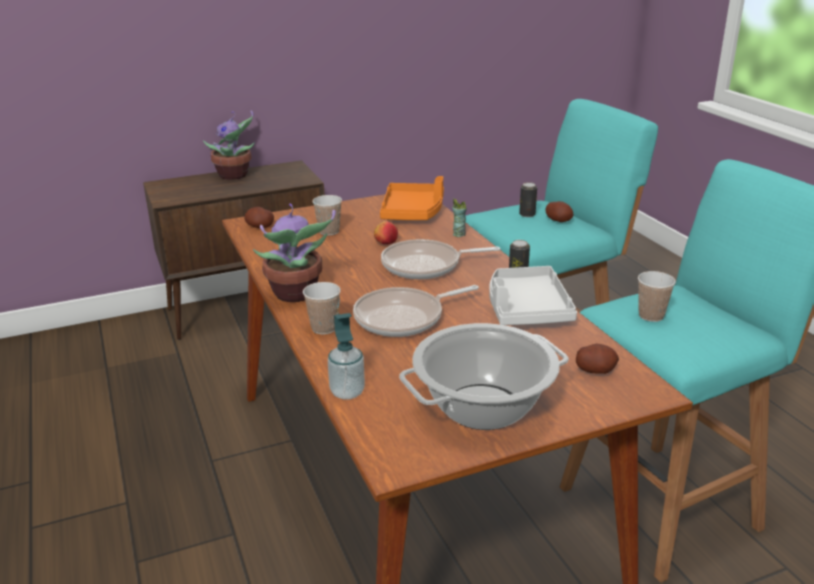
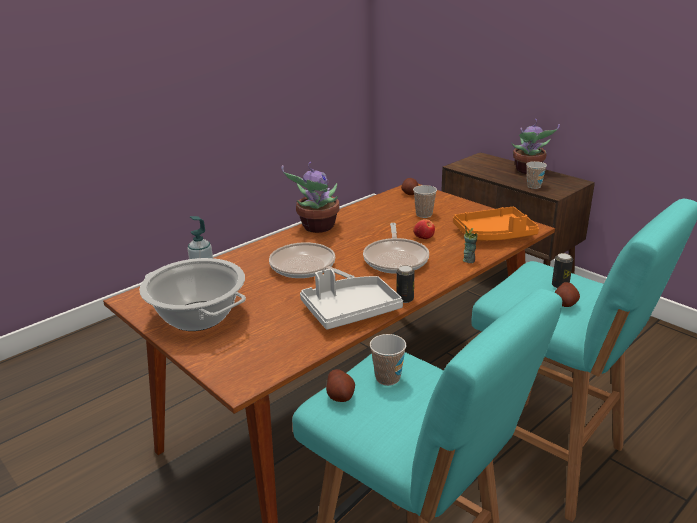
camera: 70 degrees right, 0 degrees up
(324, 328) = (277, 246): cup -> cup (534, 186)
(426, 265) = (396, 259): frying pan -> frying pan turned 150 degrees counterclockwise
(595, 370) = (264, 354): potato -> potato (340, 395)

